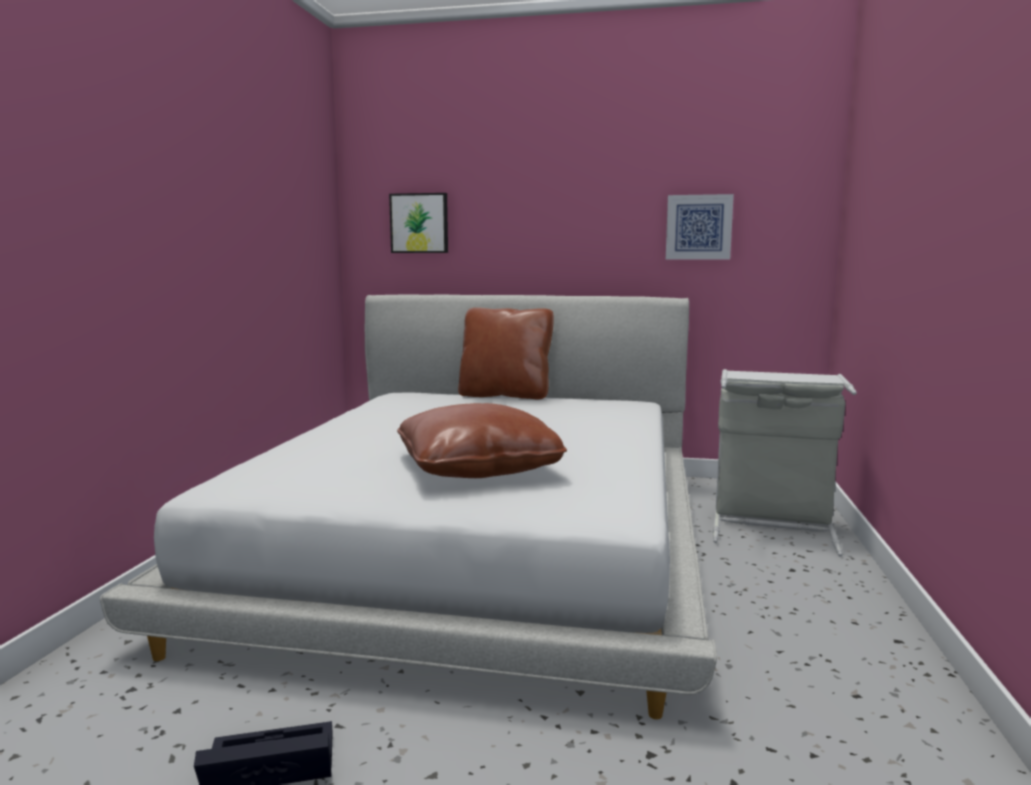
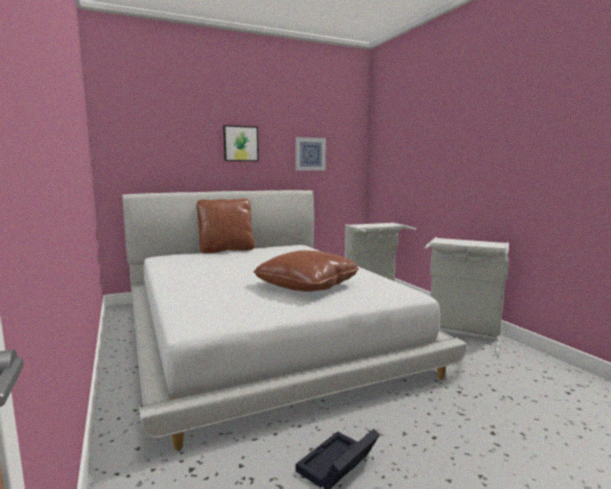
camera: 35 degrees left, 0 degrees up
(419, 223) = (152, 147): picture -> picture (240, 143)
(851, 652) = (461, 335): none -> grey laundry basket

